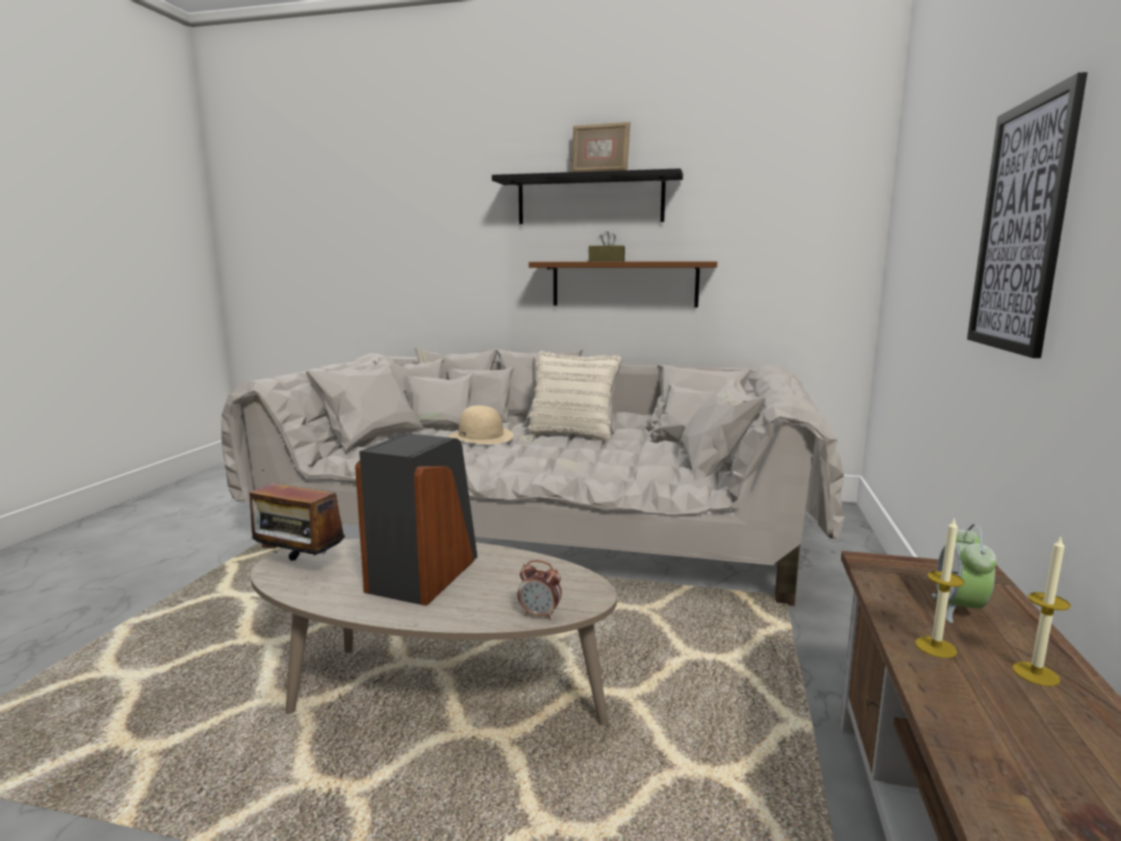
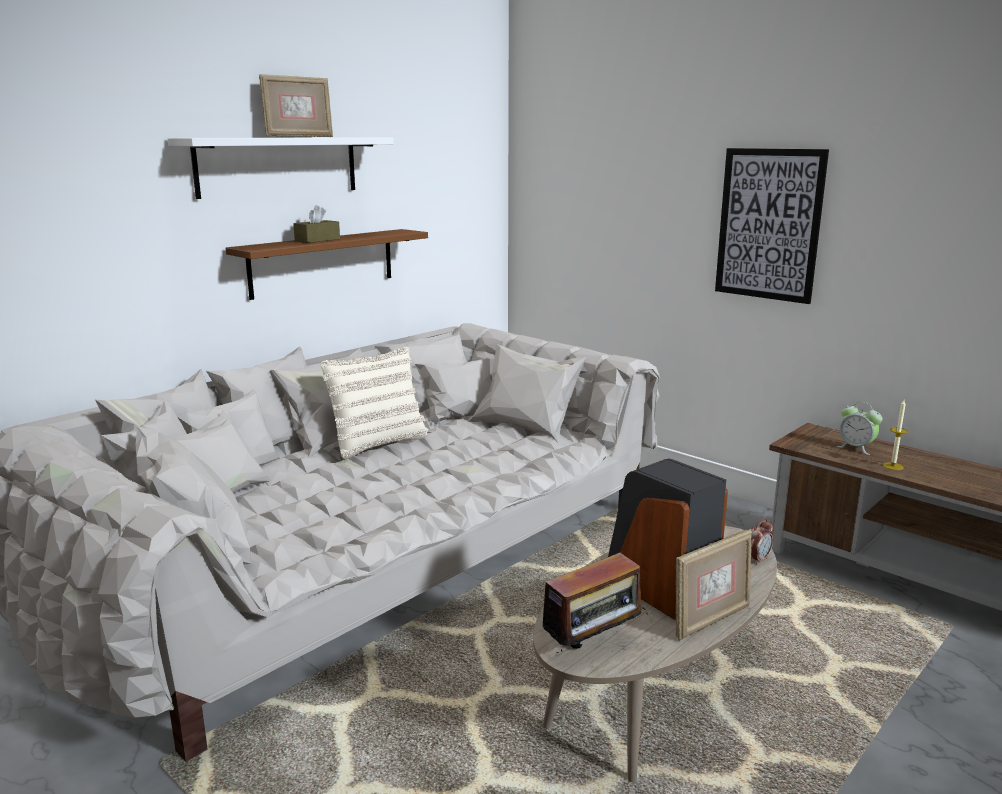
camera: 60 degrees left, 5 degrees up
(374, 608) = (710, 620): none -> picture frame
(481, 436) = (318, 482): beige hat -> none
(590, 200) = (278, 166): black shelf -> white shelf
(1035, 674) = (921, 459): candle -> none

